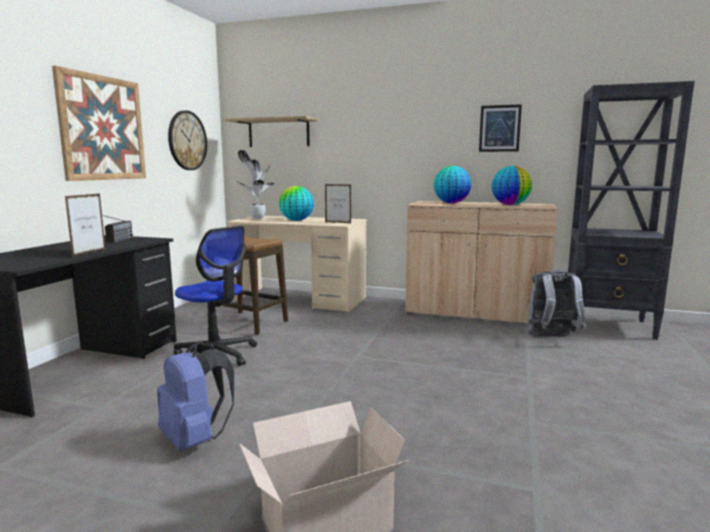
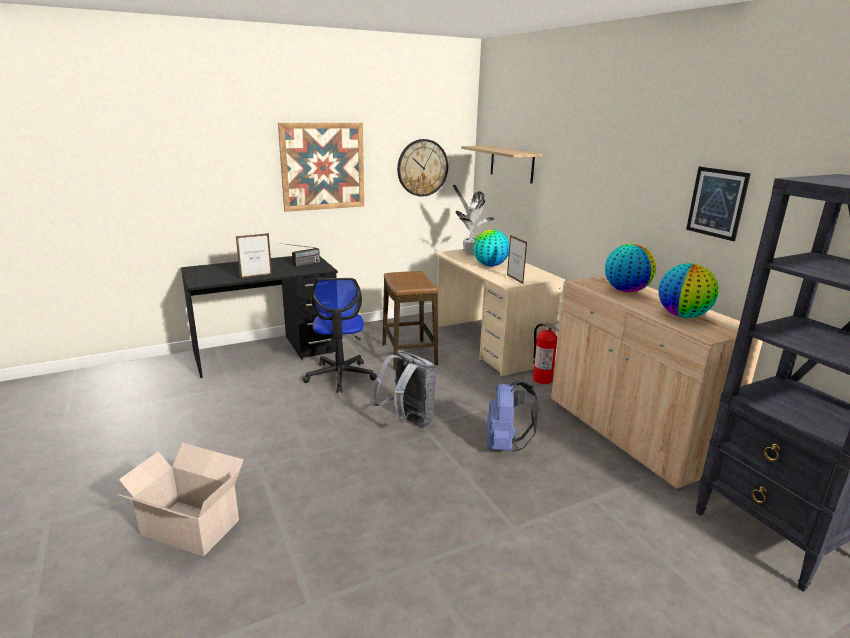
camera: 45 degrees right, 10 degrees up
(196, 439) = (230, 436): blue backpack -> blue backpack (505, 445)
(376, 306) = (542, 379): none -> fire extinguisher
(551, 338) = (647, 505): grey backpack -> grey backpack (407, 421)

